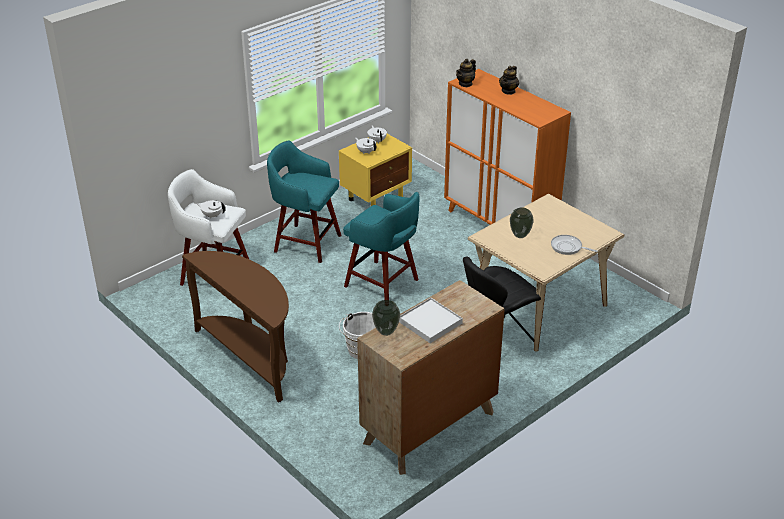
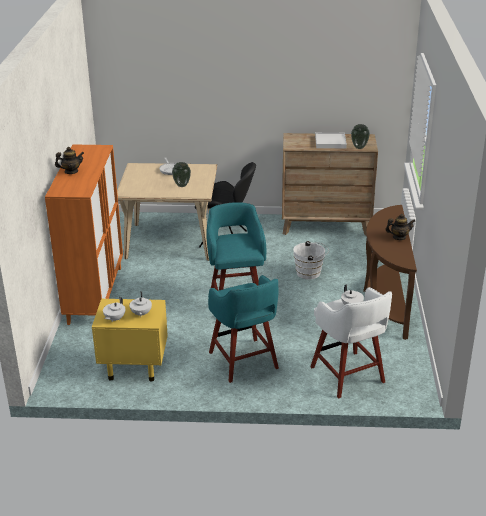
camera: 135 degrees left, 5 degrees down
(465, 84) = (83, 189): teapot -> teapot (399, 237)

